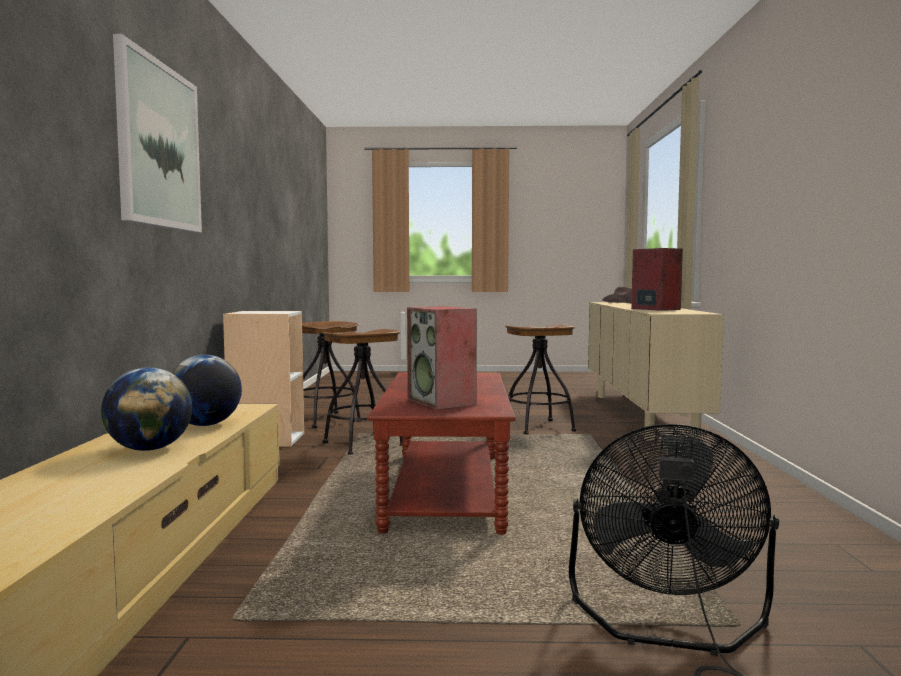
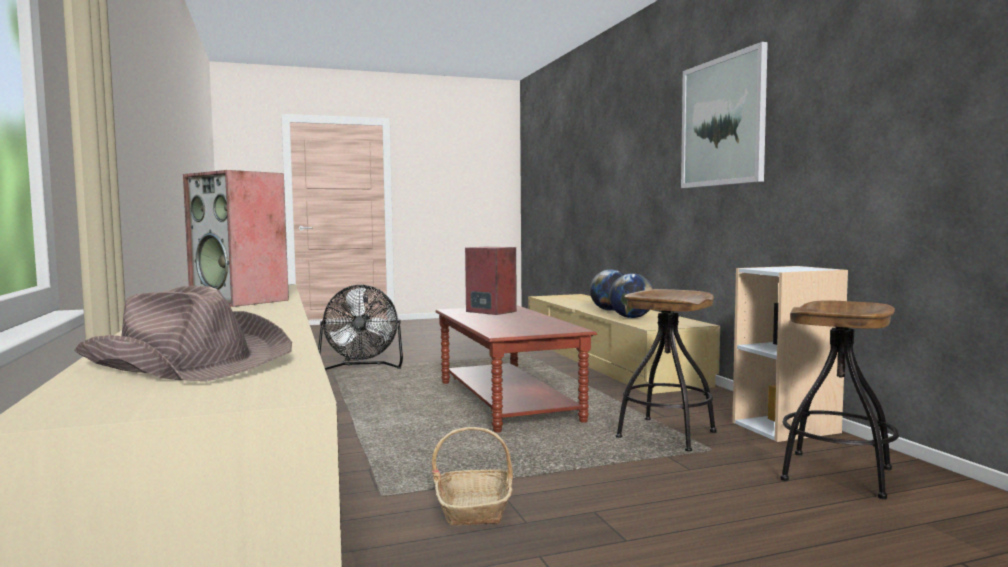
camera: 160 degrees right, 0 degrees up
(538, 427) = (474, 508): brown stool -> basket

